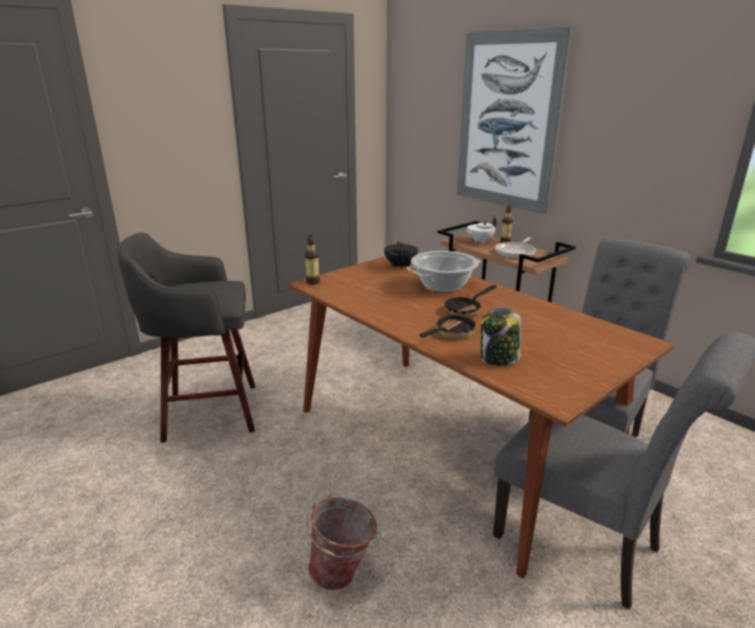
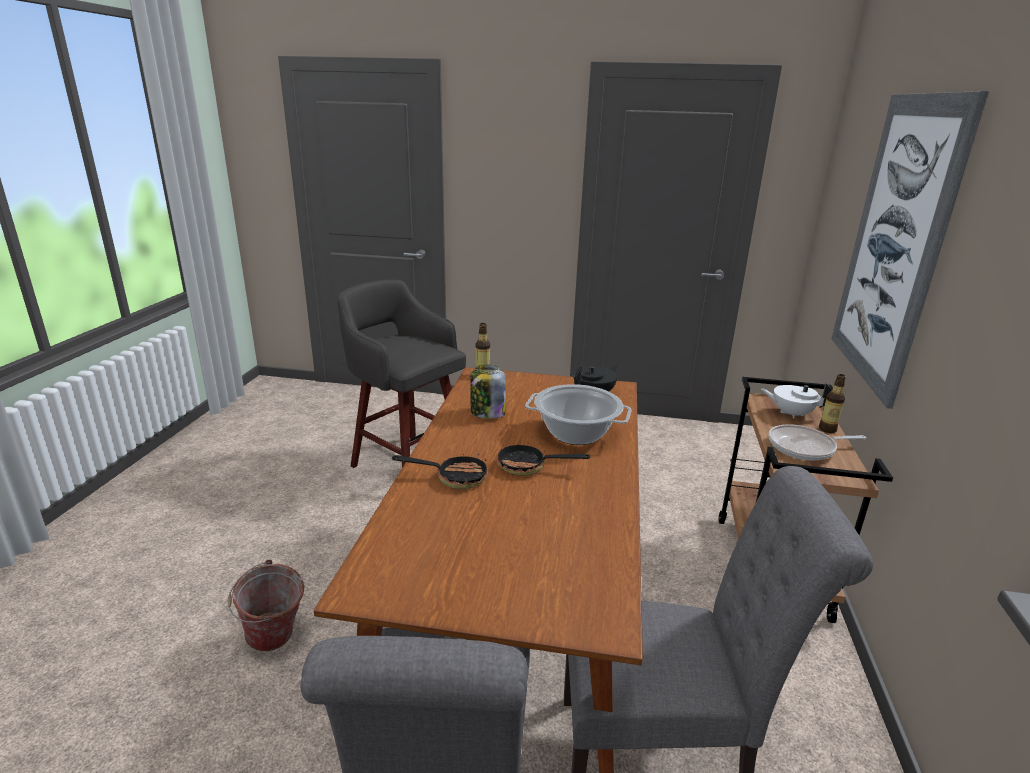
camera: 50 degrees right, 0 degrees up
(499, 359) = (423, 524): jar -> jar (487, 413)

